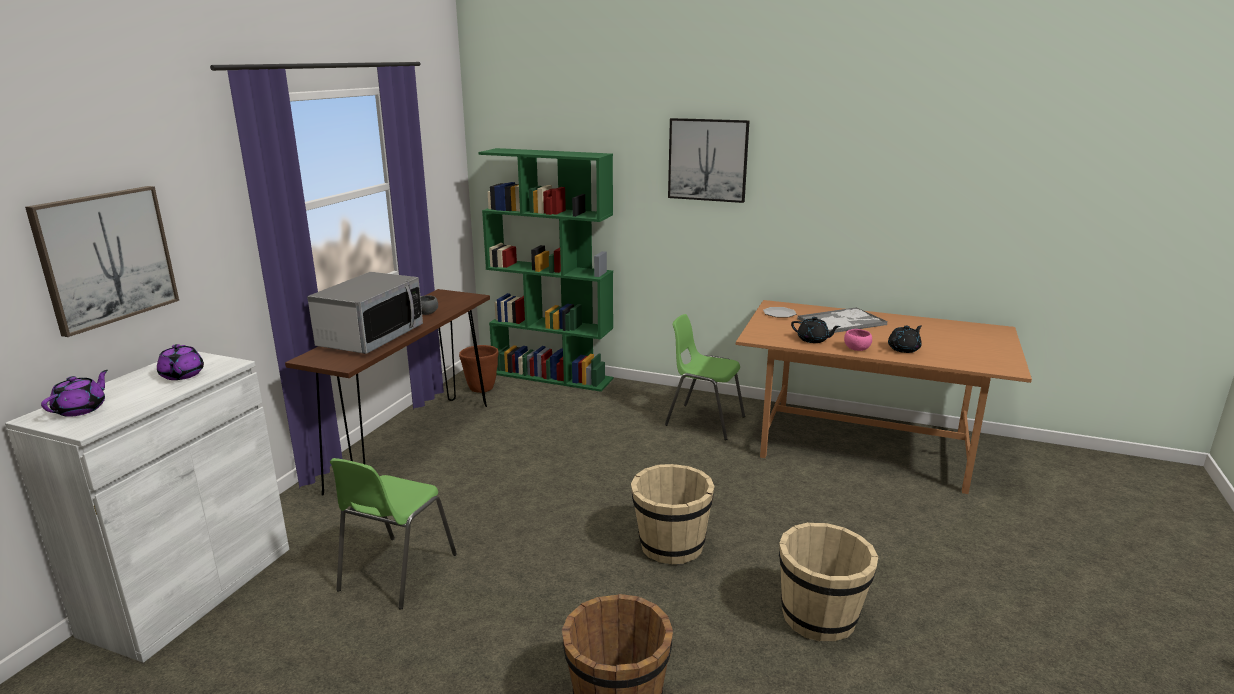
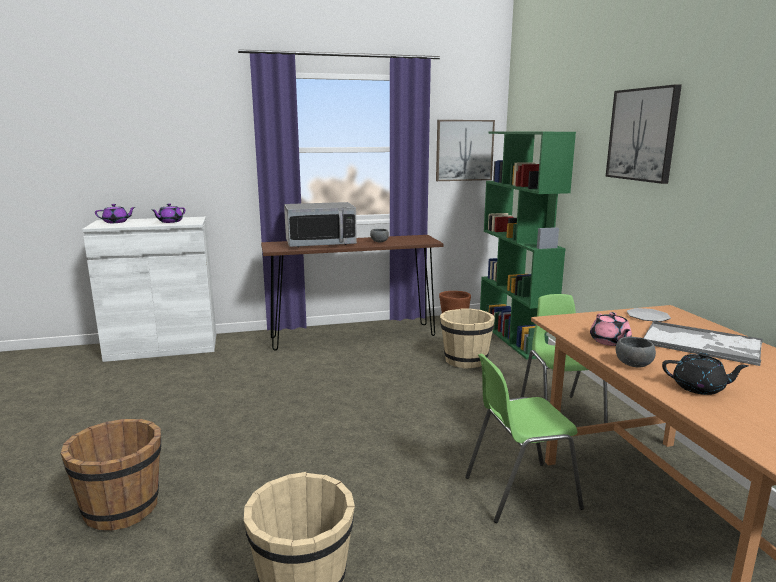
camera: 55 degrees right, 5 degrees down
(106, 257) = (164, 152): picture -> picture (464, 150)
(396, 572) = (215, 384): green chair -> green chair (519, 492)
(670, 546) = (339, 464): beige bucket -> beige bucket (465, 360)
(813, 340) = (610, 342): black teapot -> pink teapot
(856, 349) = (632, 364): pink bowl -> grey bowl

